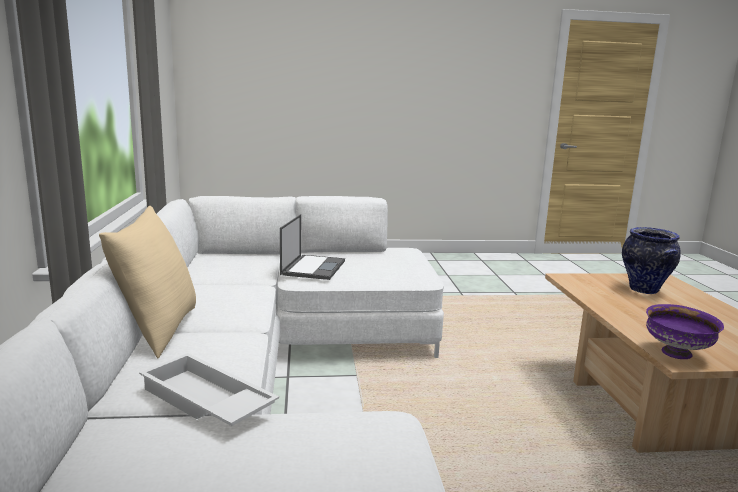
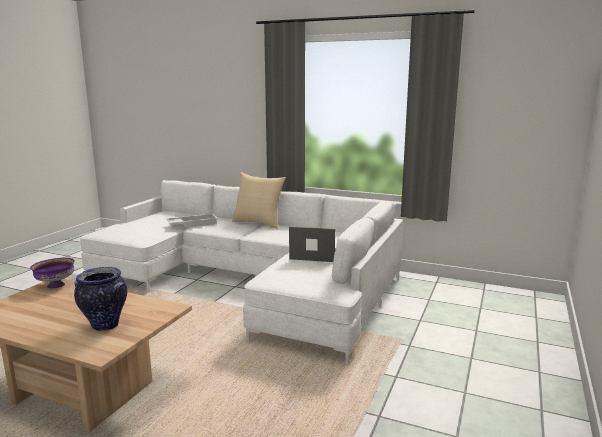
camera: 120 degrees right, 0 degrees up
(313, 267) = (313, 255): laptop -> laptop turned 150 degrees clockwise

